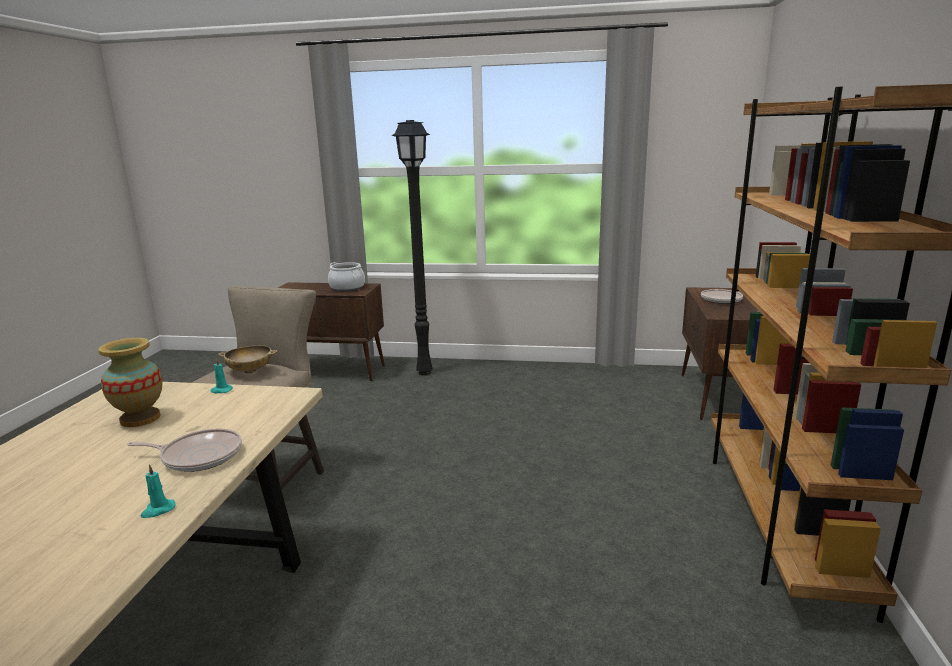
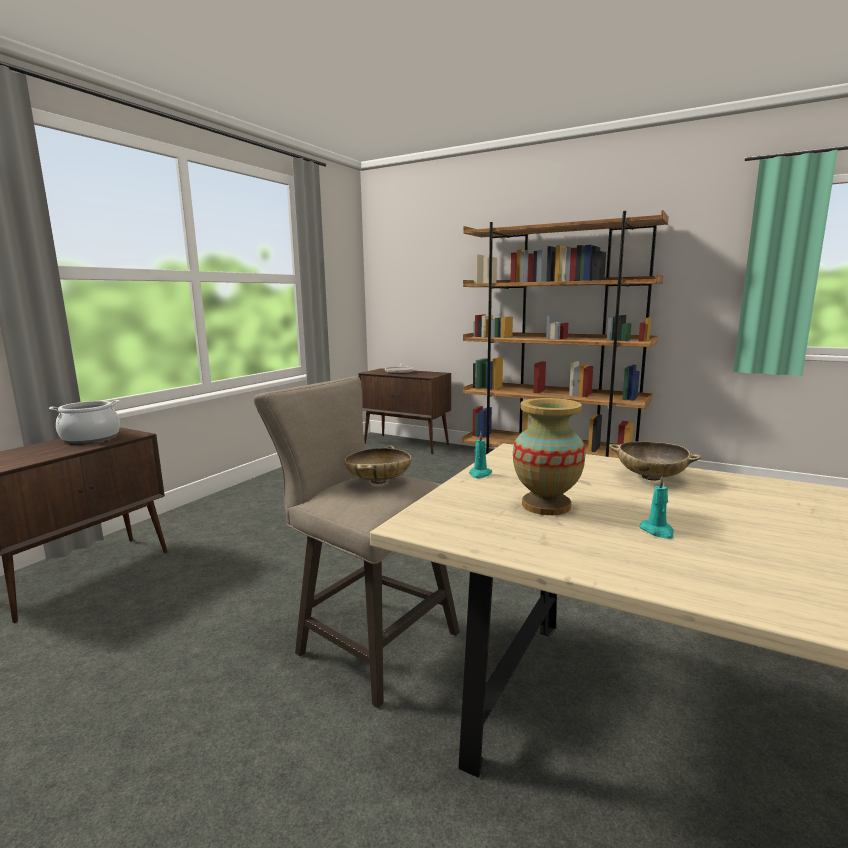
camera: 70 degrees left, 5 degrees down
(158, 510) = (757, 486): turquoise candle -> turquoise candle (657, 531)
(198, 456) = (651, 478): frying pan -> beige bowl
(426, 372) = (199, 520): black floor lamp -> none

